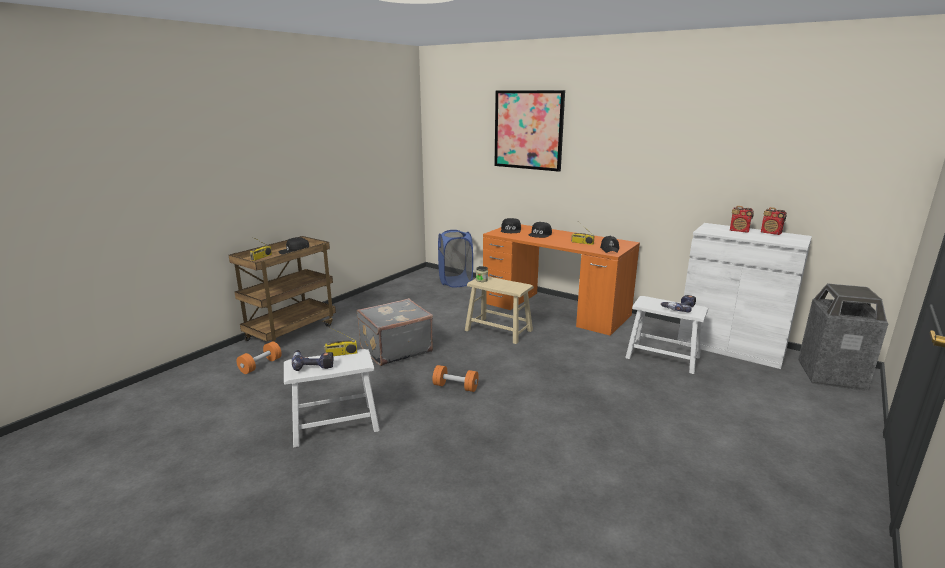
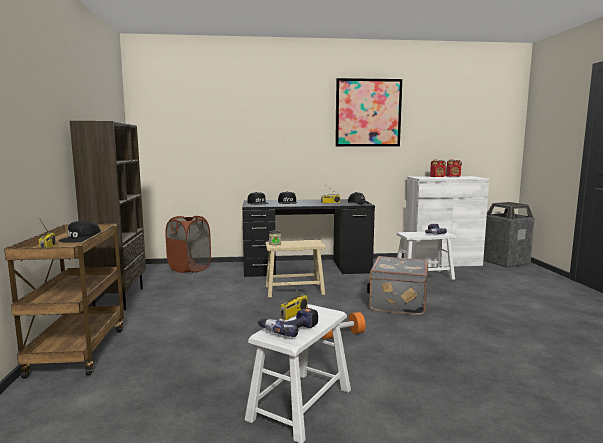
camera: 40 degrees left, 10 degrees down
(260, 365) = (99, 393): orange dumbbell -> none
(367, 297) = (118, 299): none -> brown bookcase
(395, 349) = (233, 327): grey suitcase -> grey suitcase (397, 303)
(455, 282) = (189, 268): blue laundry basket -> brown laundry basket
(528, 130) = (254, 114): picture -> picture (368, 113)
(555, 309) = (306, 267): orange desk -> black desk

